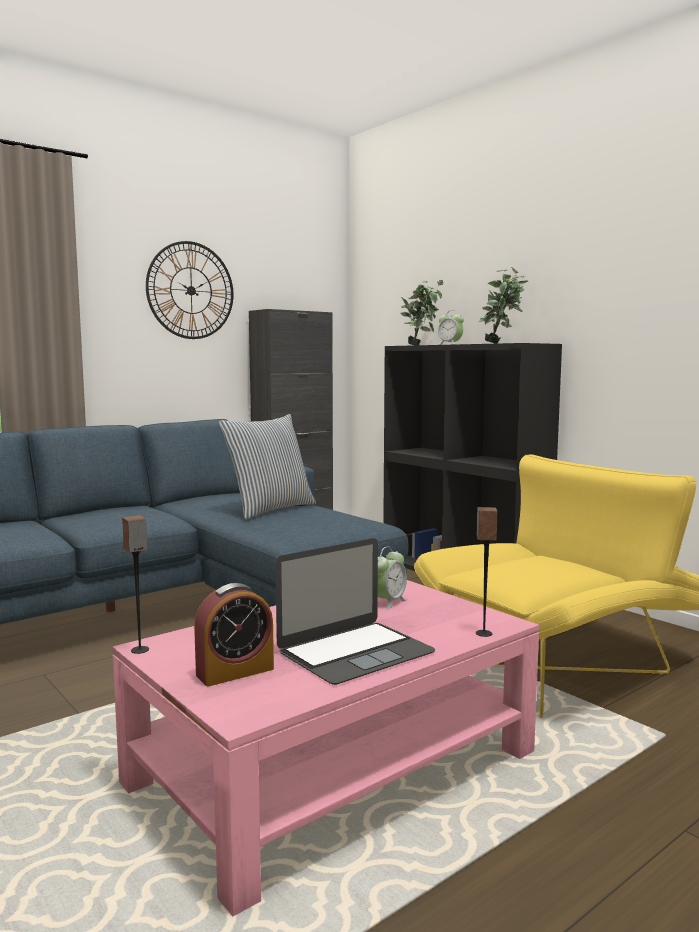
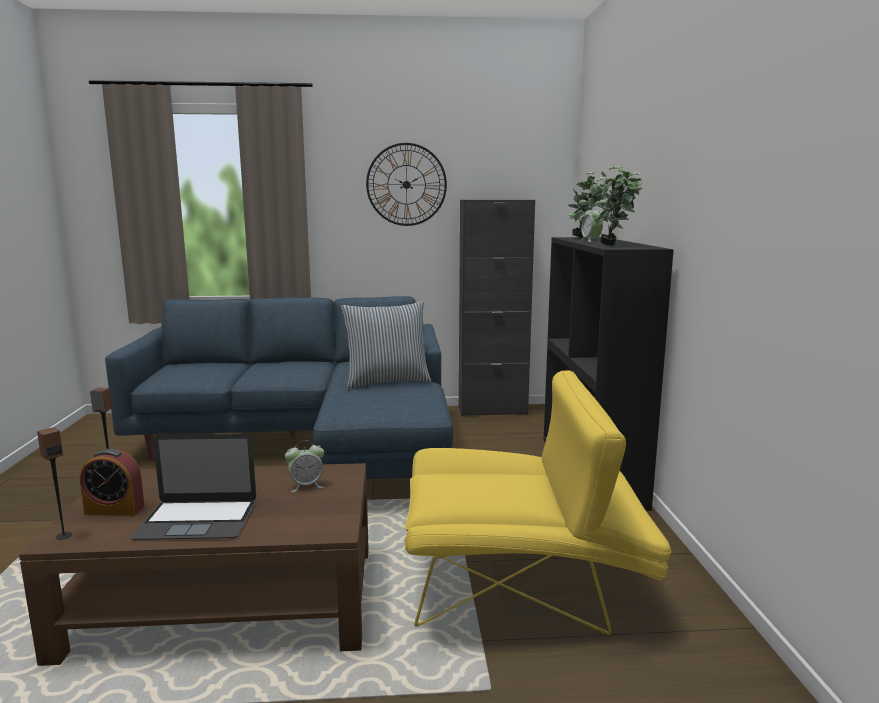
camera: 35 degrees right, 5 degrees up
(335, 767) = (227, 601): pink coffee table -> brown coffee table
(483, 633) = (301, 535): speaker -> speaker (63, 535)

